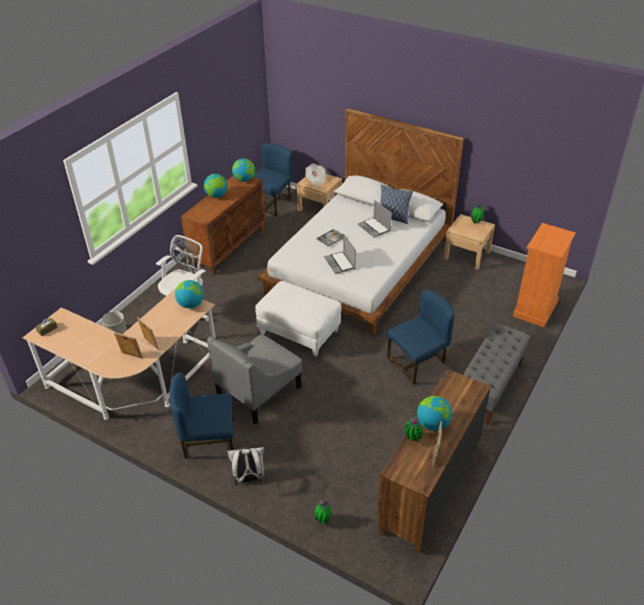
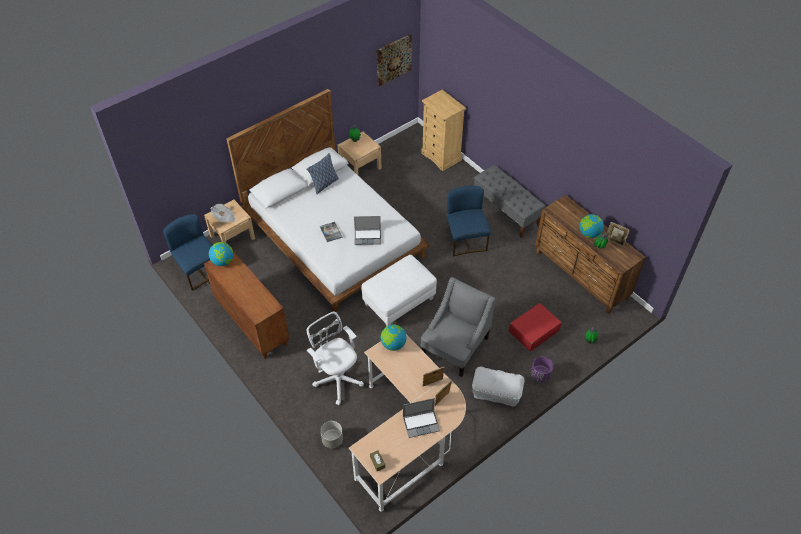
camera: 70 degrees left, 10 degrees up
(209, 442) = (496, 393): blue chair -> white storage box
(216, 195) = (237, 289): globe -> none
(249, 478) = (540, 375): white backpack -> purple planter
(259, 391) = (455, 346): grey armchair -> grey armchair turned 120 degrees counterclockwise
(313, 457) = (533, 331): none -> red suitcase
(374, 228) = (332, 200): laptop -> laptop (421, 423)
(535, 309) = (441, 156): orange dresser -> beige dresser
(558, 167) = (393, 59): none -> picture

